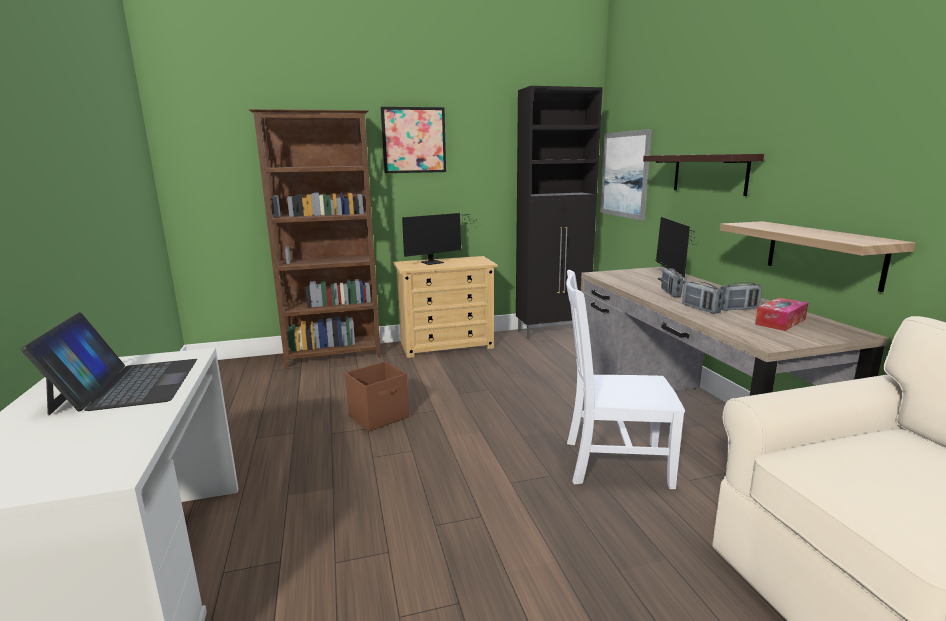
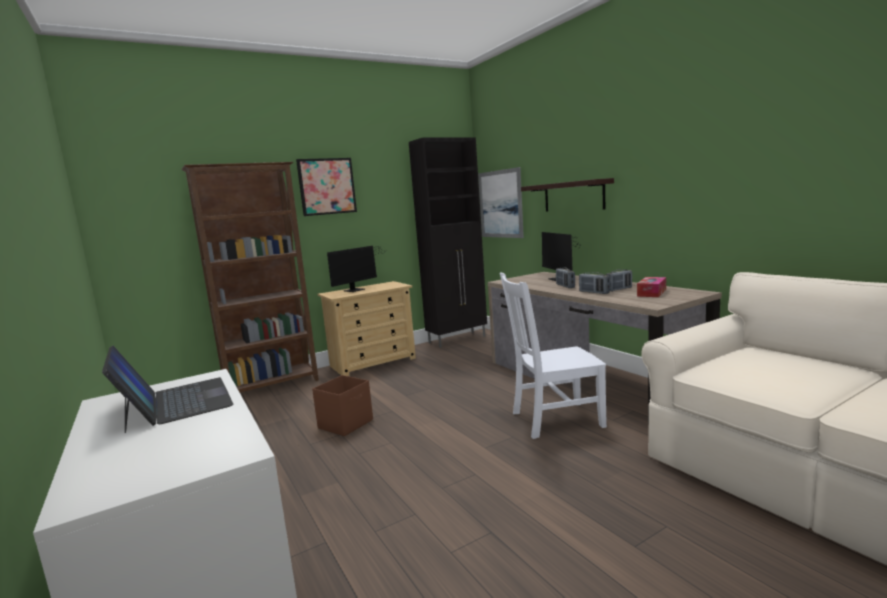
camera: 15 degrees left, 5 degrees down
(823, 253) = (668, 242): shelf -> none

